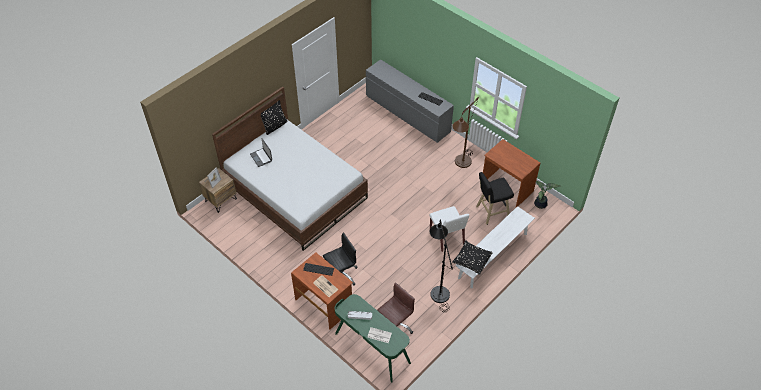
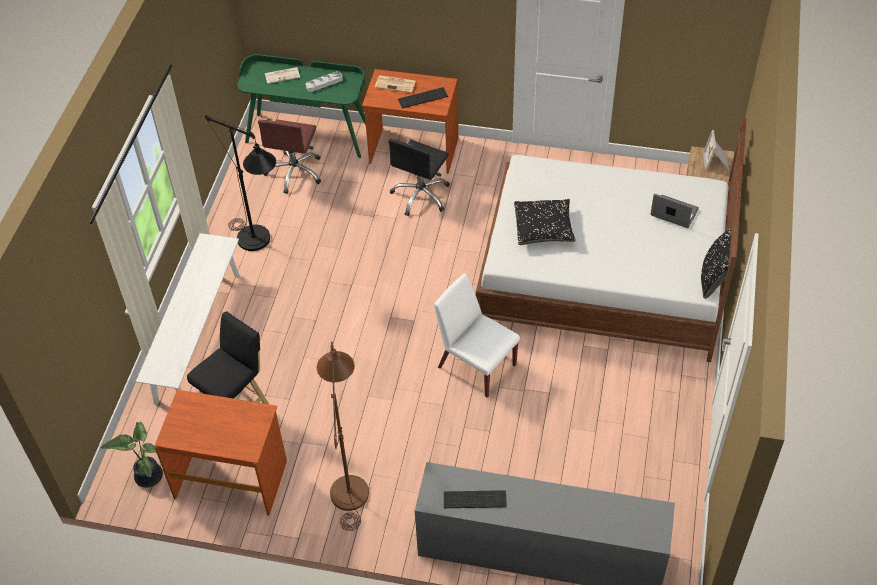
camera: 150 degrees right, 0 degrees up
(447, 236) = (293, 329): white chair -> white chair (476, 366)
(471, 260) = (215, 257): black pillow -> black pillow (543, 229)

